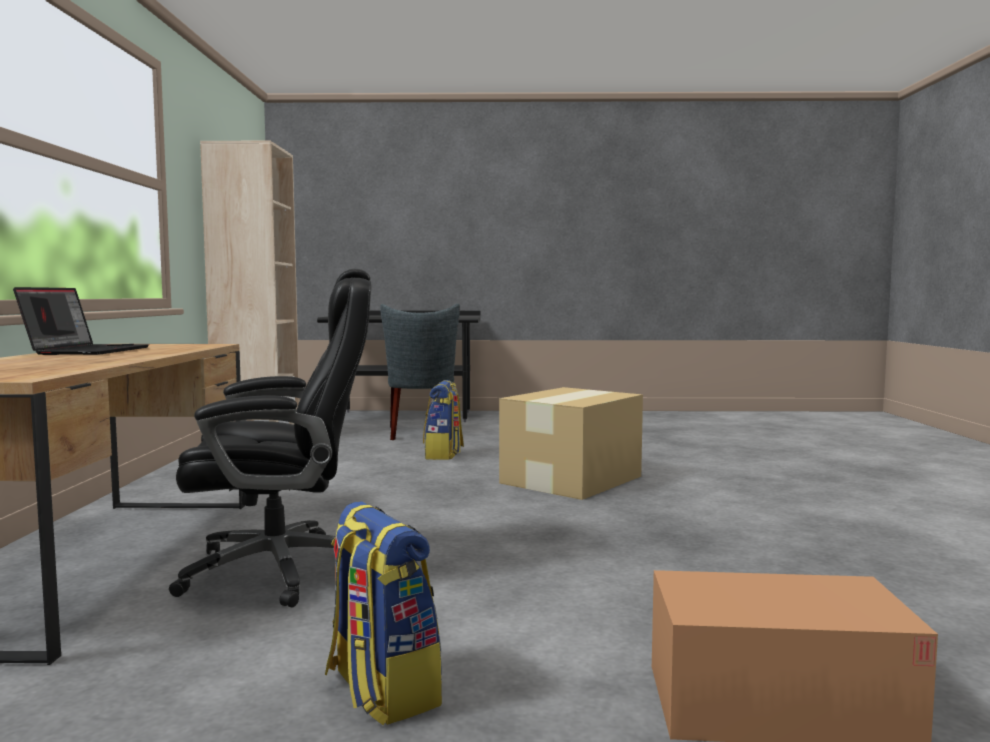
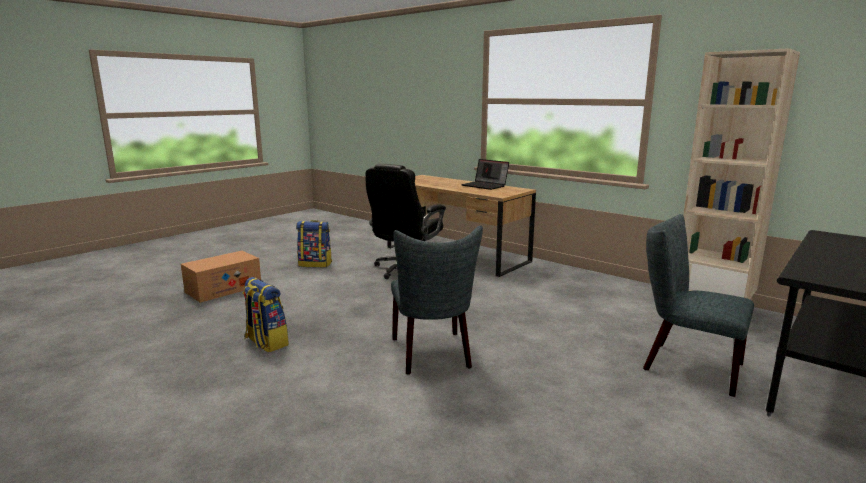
camera: 130 degrees right, 10 degrees up
(443, 455) = (568, 344): backpack -> backpack (266, 342)
(573, 479) = (433, 355): cardboard box -> grey chair

